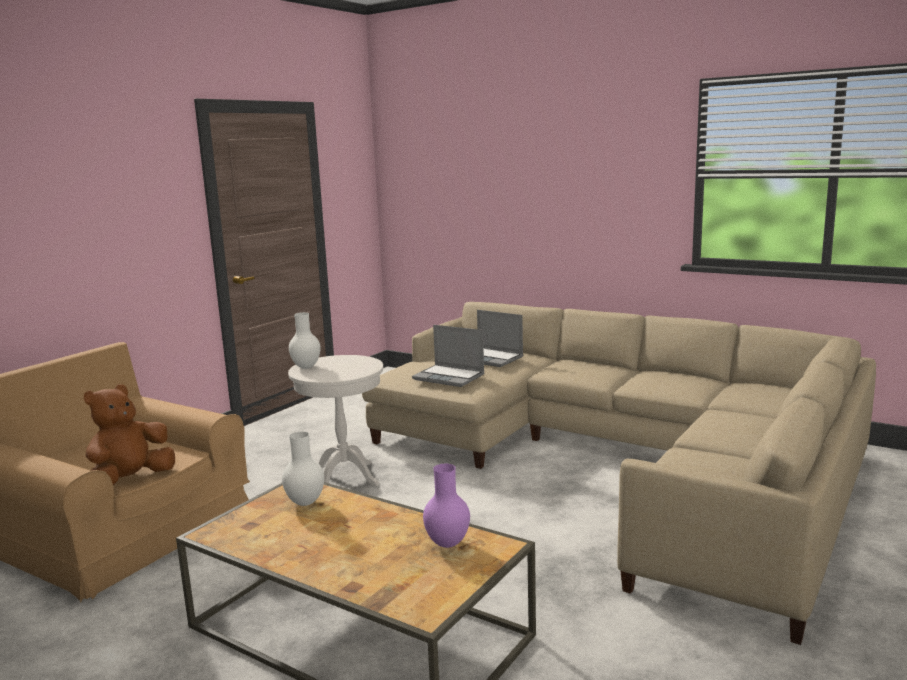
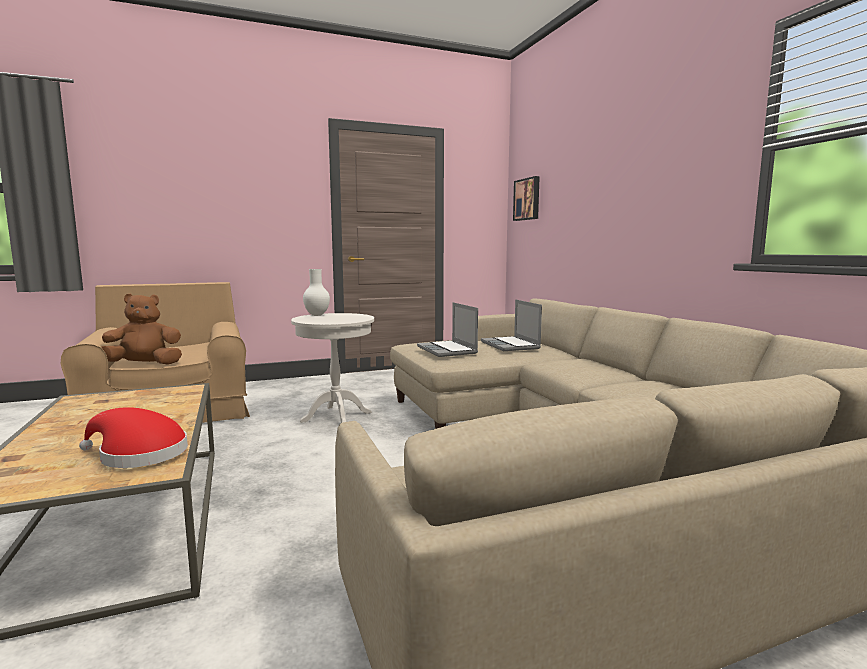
camera: 35 degrees right, 5 degrees down
(304, 503) = (160, 398): white vase -> none
(414, 184) = (527, 199): none -> picture
(448, 544) = (138, 454): purple vase -> red hat

